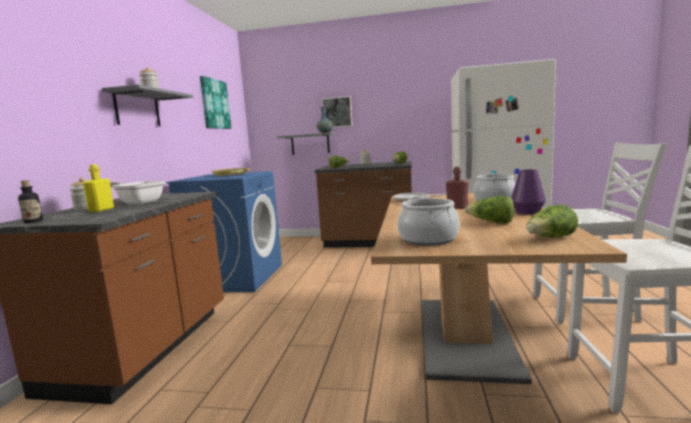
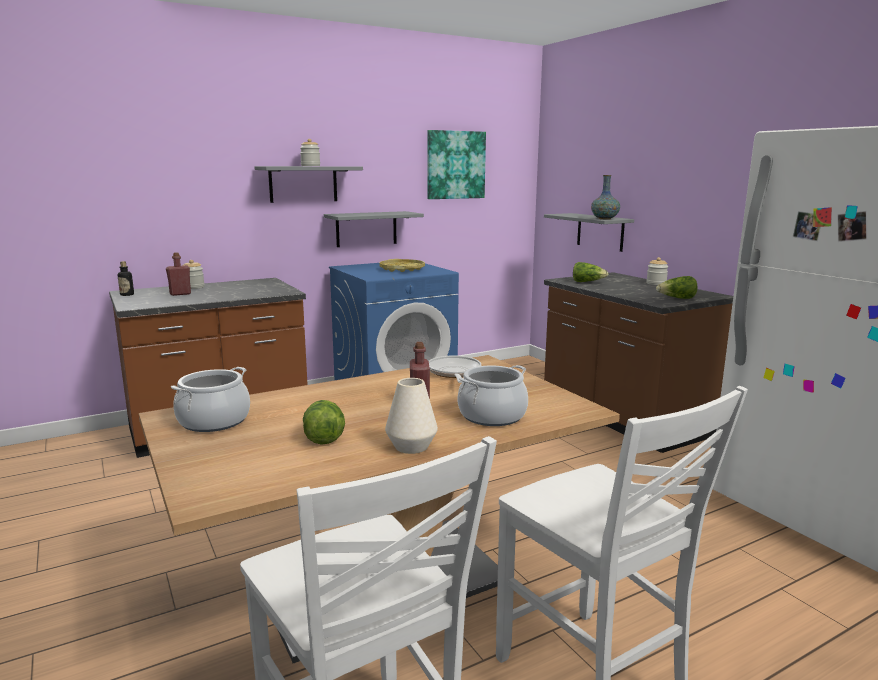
camera: 50 degrees right, 5 degrees up
(101, 210) = (180, 294): yellow bottle -> red bottle
(139, 202) = (222, 292): frying pan -> none
(179, 150) = (366, 229): none -> grey shelf
(337, 112) = (641, 184): picture -> none
(527, 212) = (411, 446): purple vase -> white vase
(550, 238) = (239, 477): lettuce -> none

